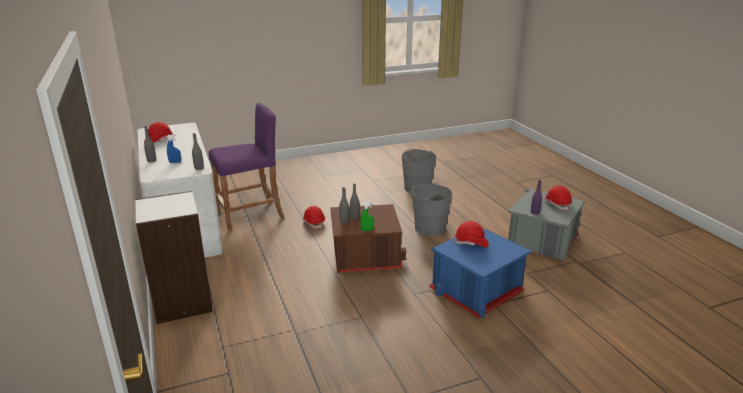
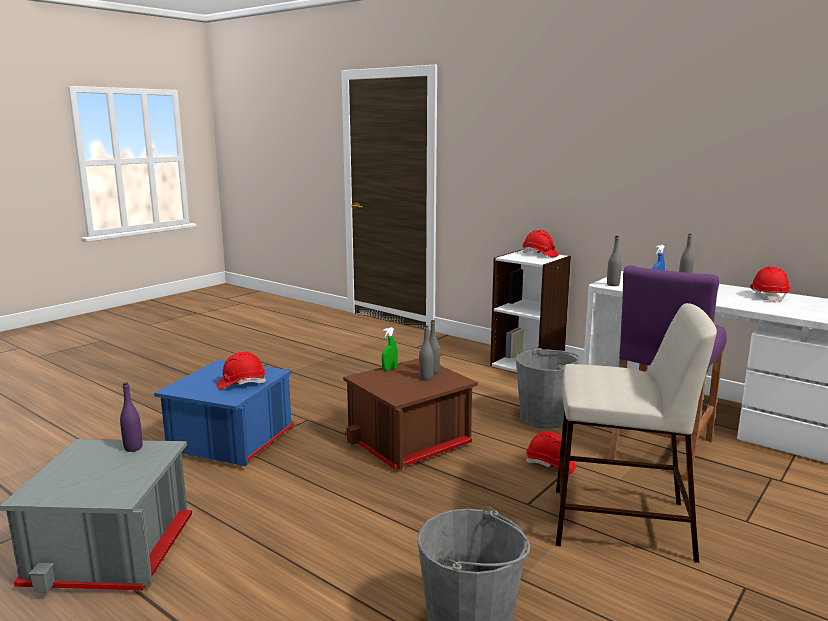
camera: 150 degrees right, 10 degrees down
(327, 197) = (618, 523): none -> beige stool
(429, 228) = (349, 513): grey bucket -> grey bucket (544, 418)
(557, 204) = (77, 478): red hard hat -> red hard hat (539, 254)

